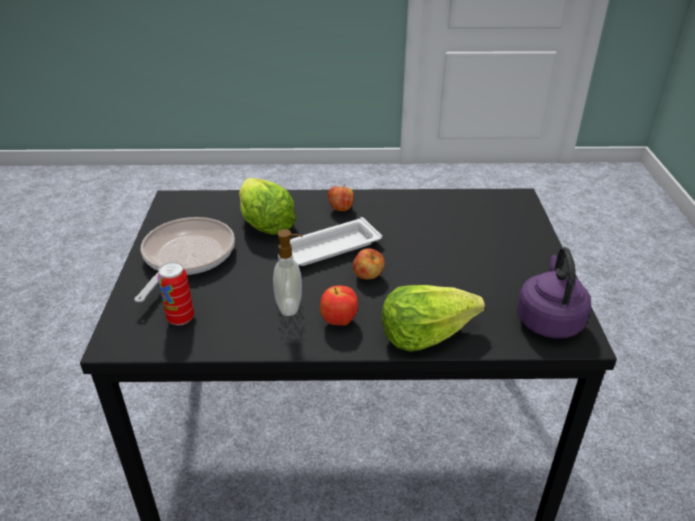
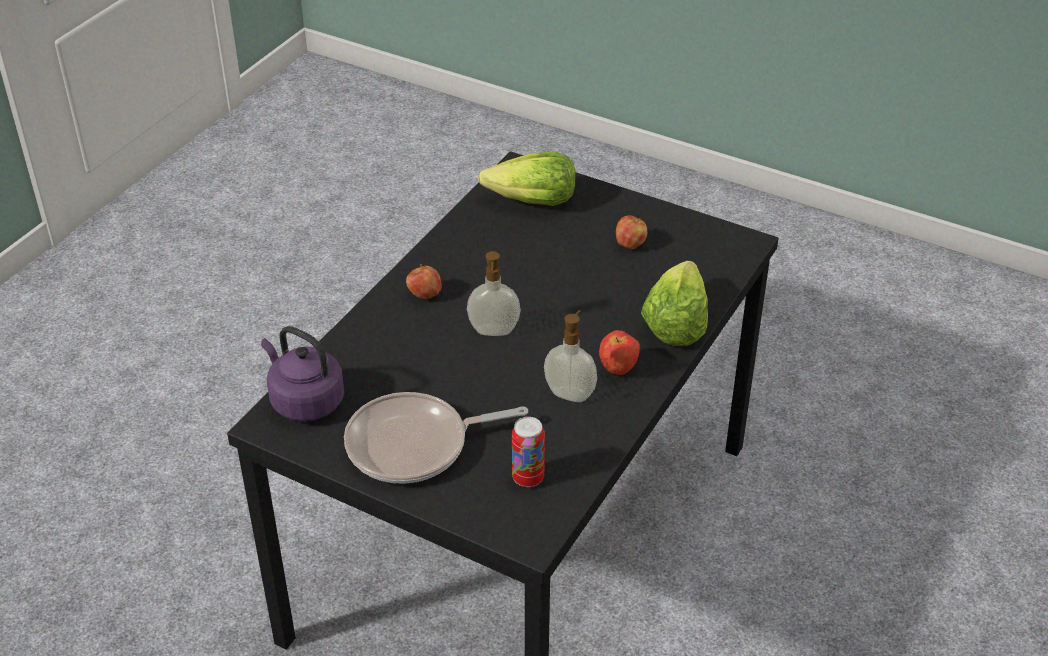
camera: 60 degrees left, 5 degrees up
(186, 257) = (415, 445): frying pan -> frying pan turned 60 degrees counterclockwise
(265, 223) = (399, 362): lettuce -> lettuce (532, 201)
(329, 248) = (494, 332): white tray -> soap dispenser
(368, 276) = (564, 324): apple -> apple (630, 244)
(548, 319) = (710, 246): purple kettle -> purple kettle (304, 401)

